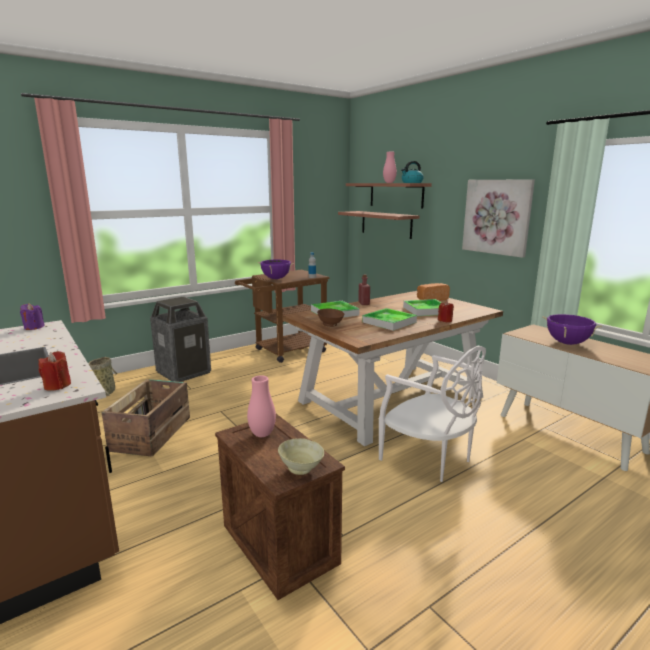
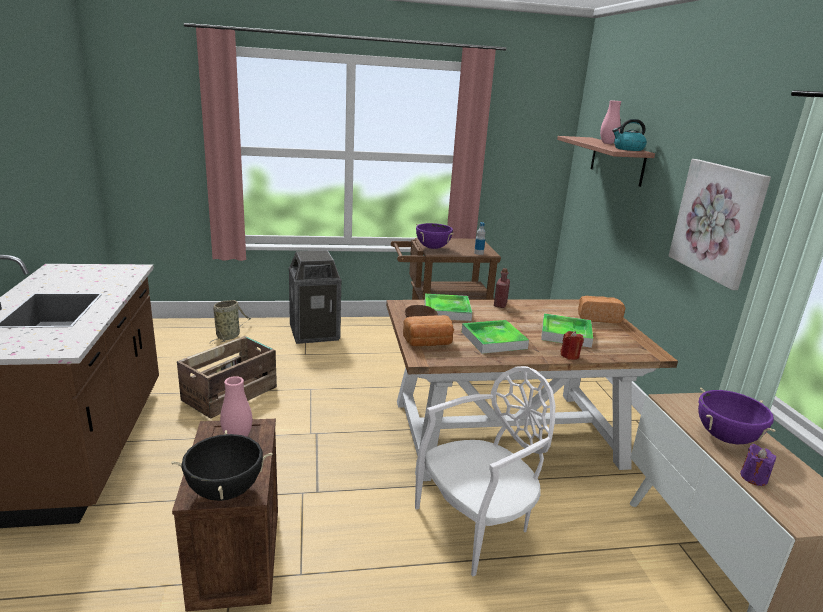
camera: 25 degrees right, 5 degrees up
(34, 327) = (122, 268): purple candle -> purple candle (753, 478)
(57, 385) = (55, 340): red candle -> none
(301, 469) = (225, 491): beige bowl -> black cooking pot
(351, 332) = (428, 343): none -> bread
(386, 224) = (601, 198): shelf -> none
(429, 458) = (477, 525): white chair -> white chair turned 105 degrees counterclockwise

